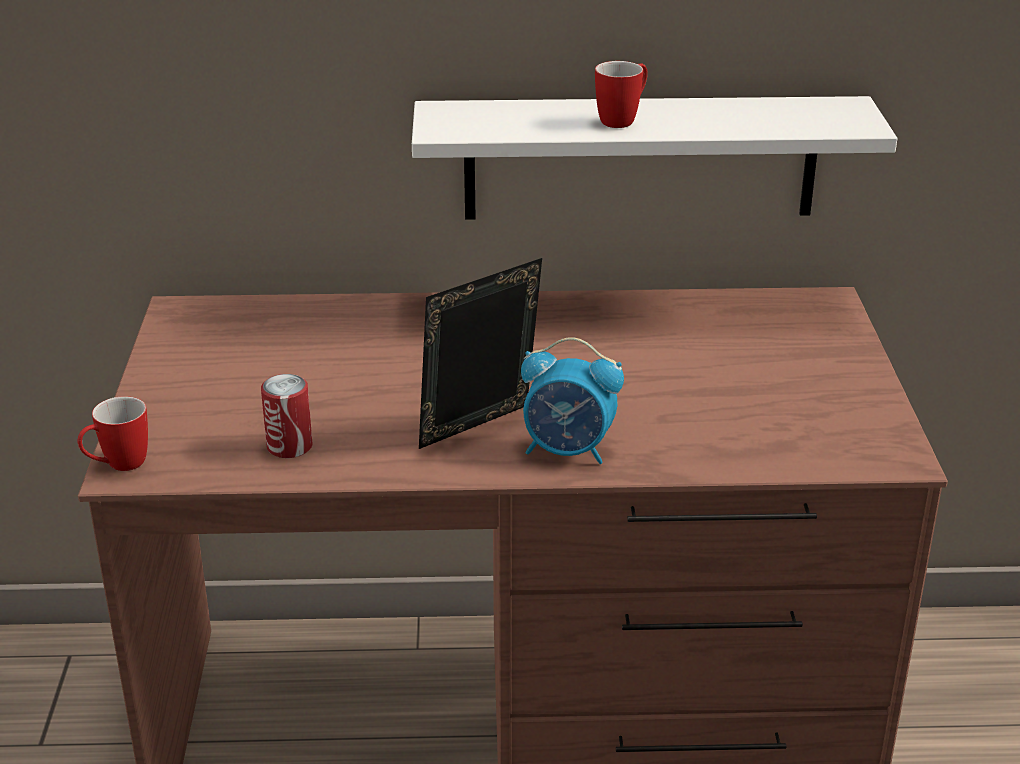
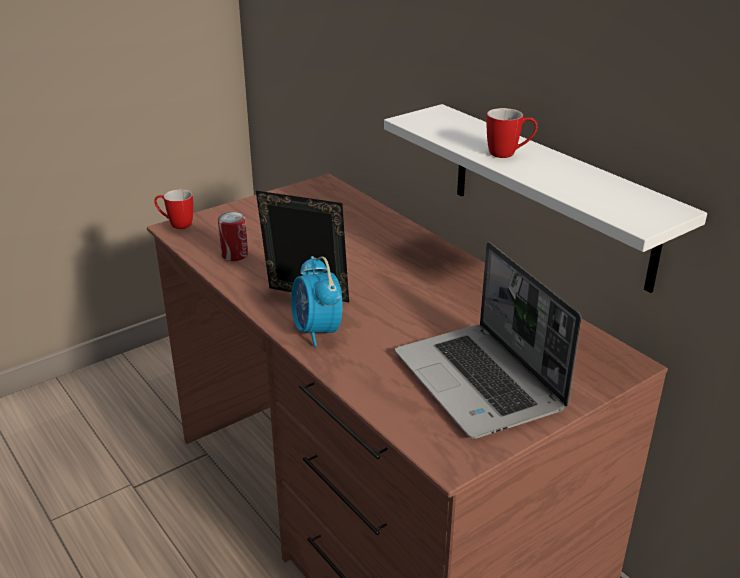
camera: 55 degrees right, 0 degrees up
(782, 389) = (480, 382): none -> laptop

